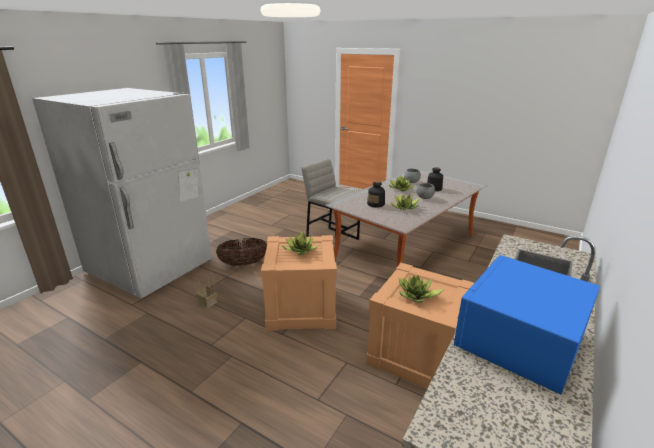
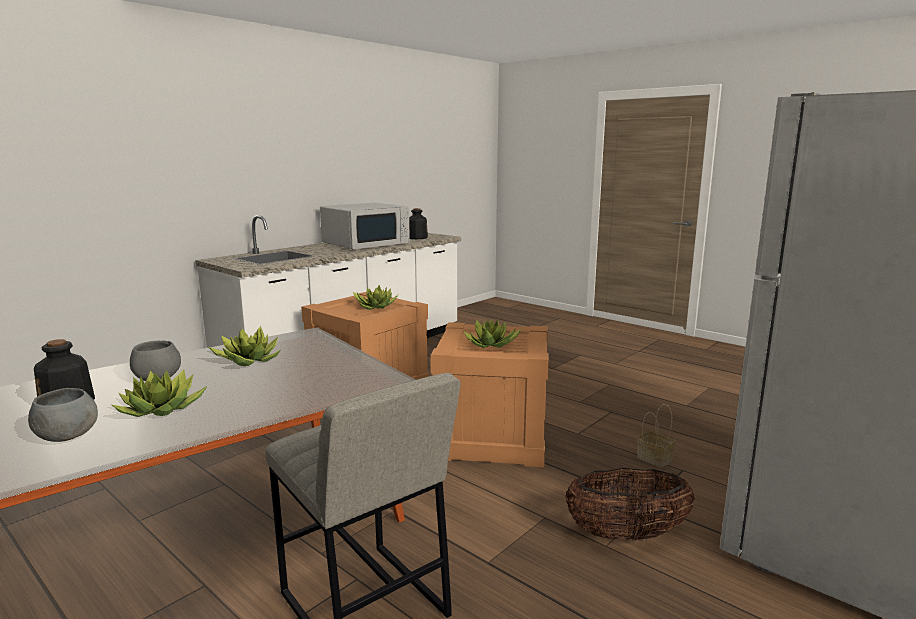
camera: 170 degrees left, 10 degrees down
(376, 204) = (299, 371): bottle -> bottle (416, 238)
(519, 341) = (366, 243): blue microwave -> white microwave

